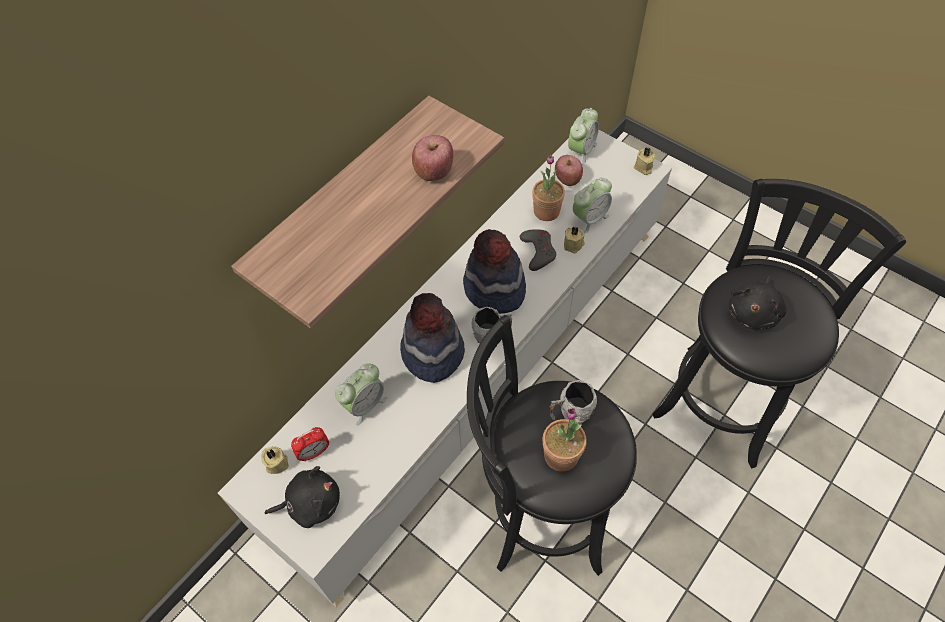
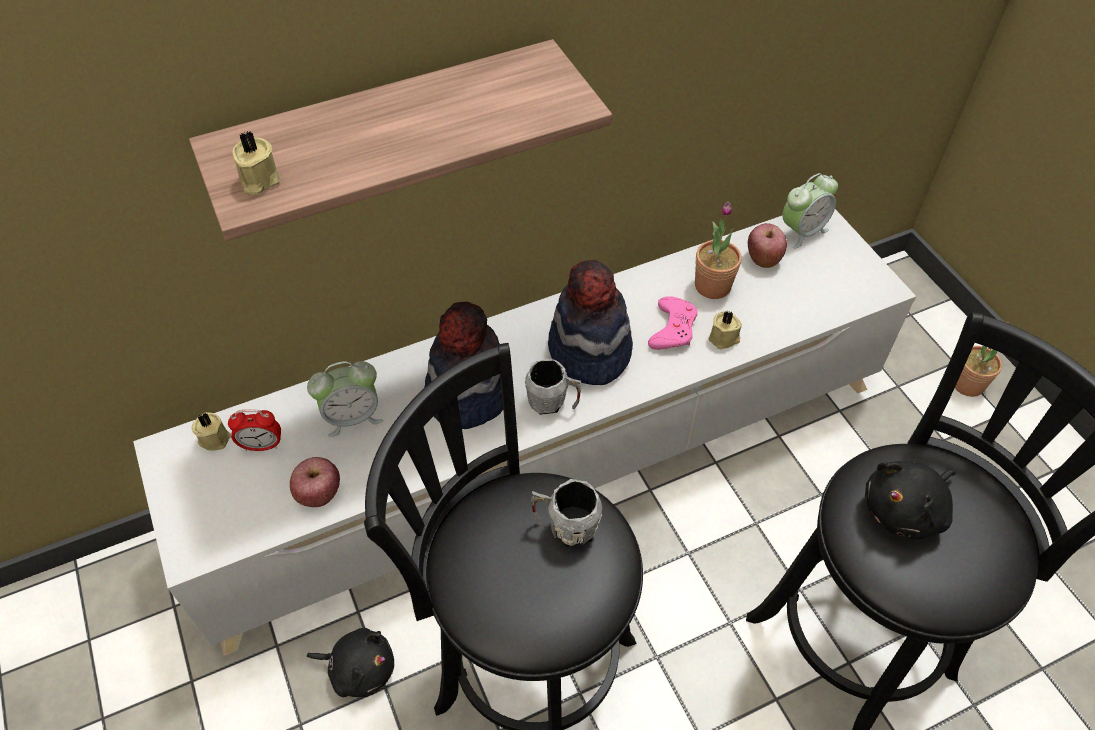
camera: 25 degrees right, 5 degrees down
(311, 503) = (221, 501): black plush toy -> black plush toy (359, 669)
(434, 171) = (494, 122): apple -> apple (319, 494)
(538, 251) = (672, 328): grey game controller -> pink game controller
(561, 455) = (520, 573): potted plant -> potted plant (967, 384)
(589, 218) = (764, 315): alarm clock -> none
(643, 167) = (875, 281): beige candle -> beige candle (258, 180)

